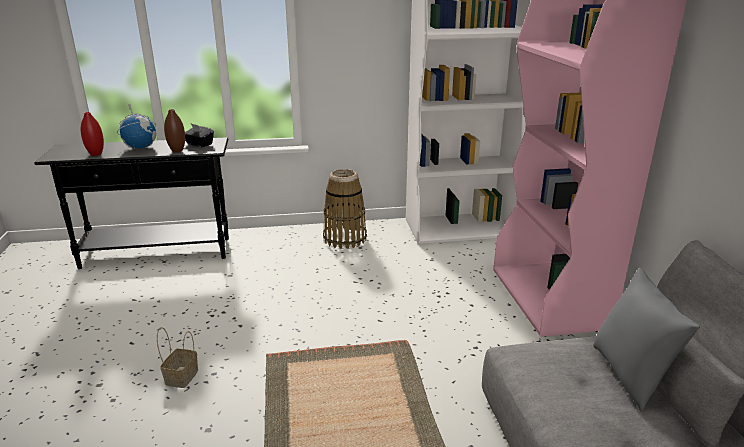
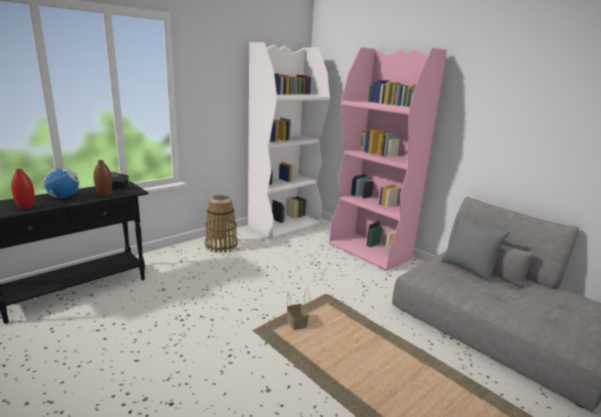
camera: 35 degrees left, 5 degrees down
(181, 376) = (208, 366): basket -> basket (296, 323)

